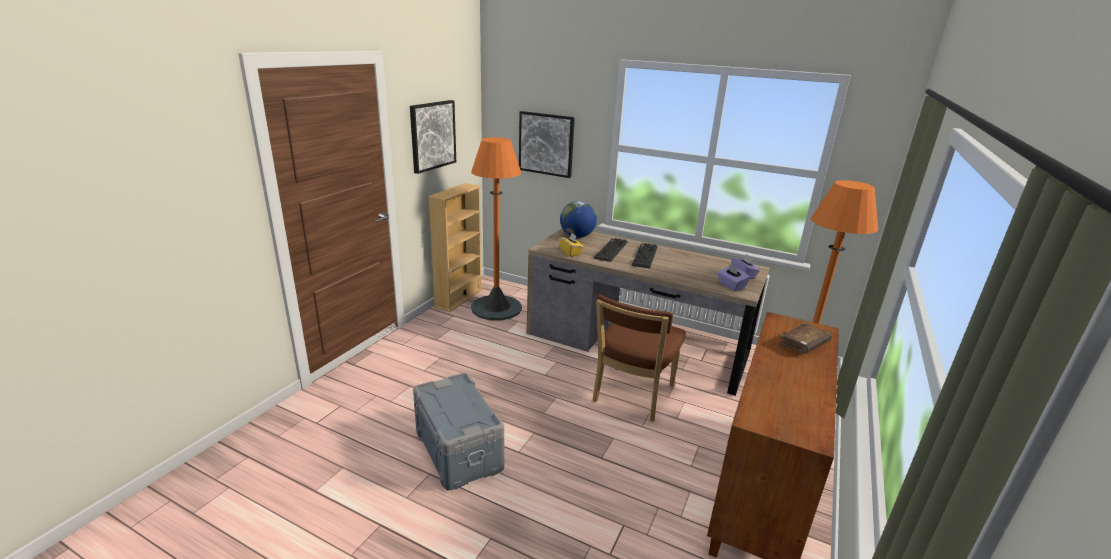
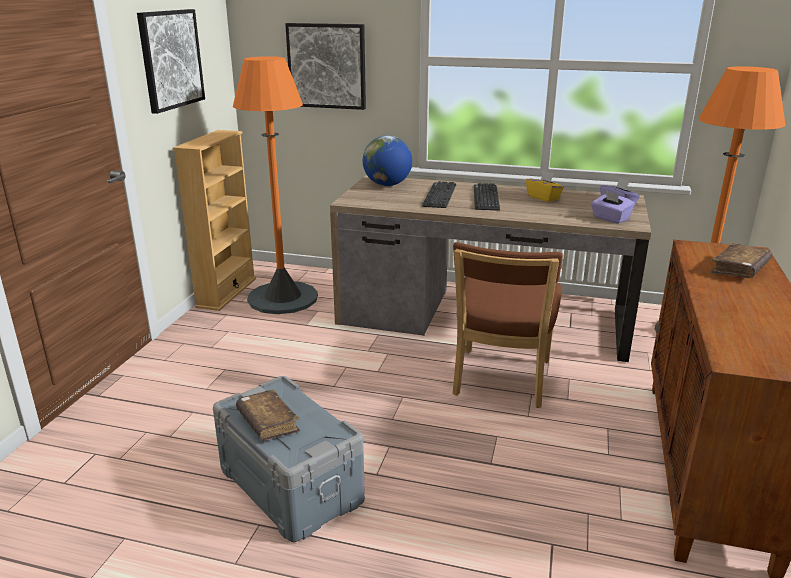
camera: 10 degrees left, 0 degrees up
(445, 405) = (268, 422): none -> brown book
(570, 252) = (388, 203): yellow tissue box -> yellow tissue box (543, 198)

